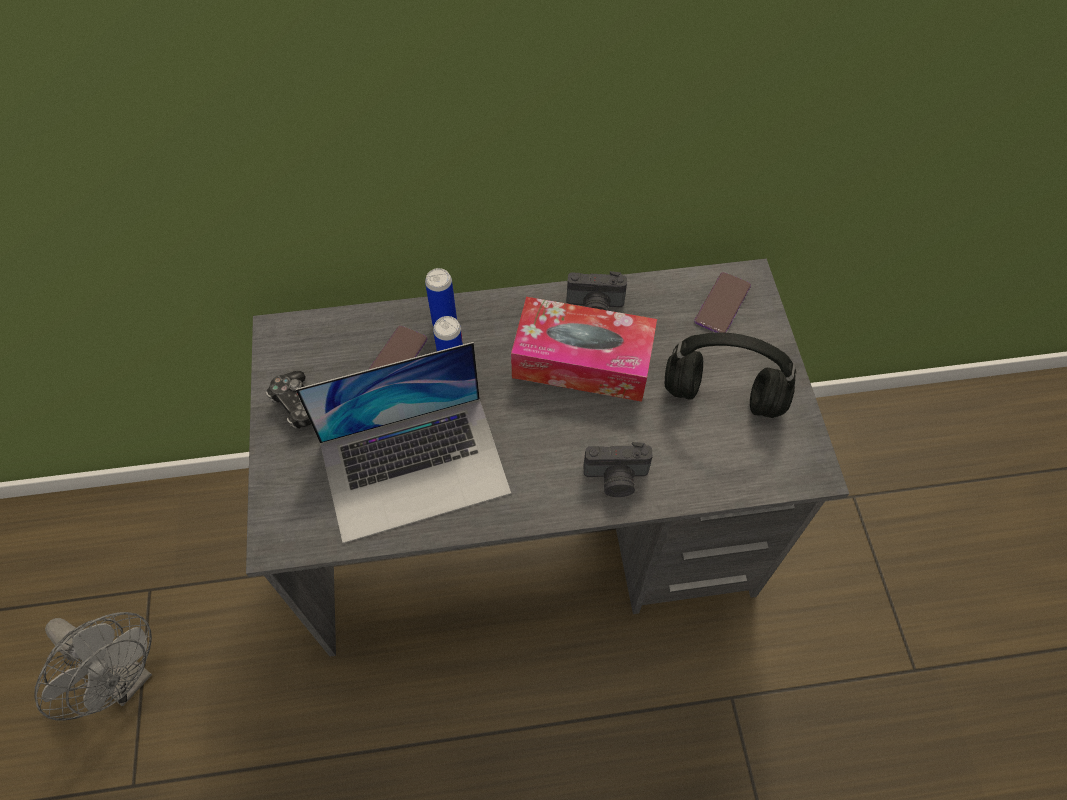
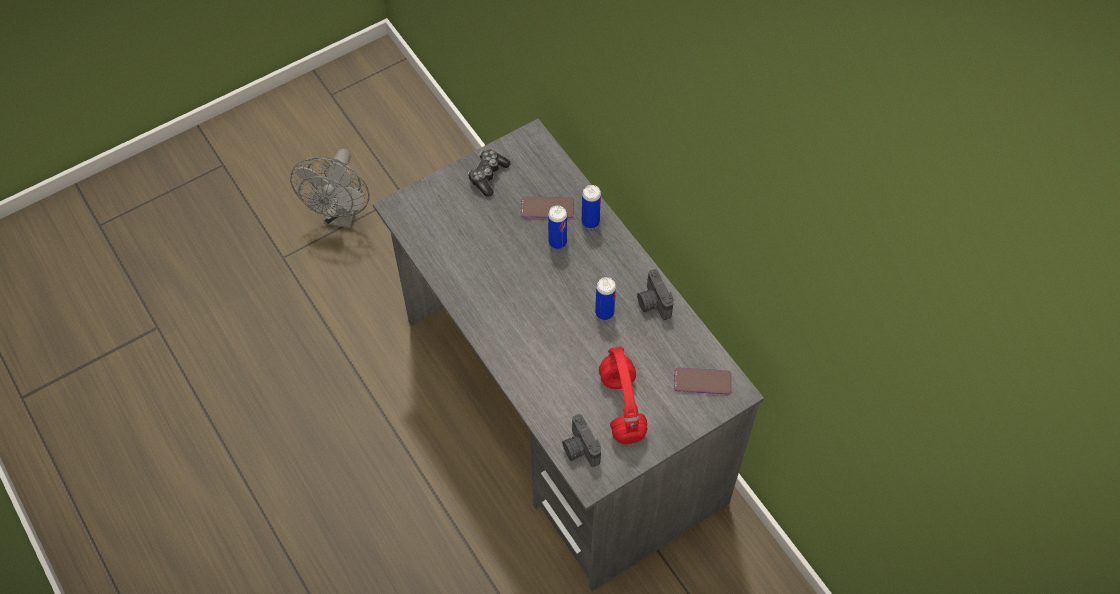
camera: 65 degrees right, 0 degrees up
(414, 466) = (478, 253): laptop -> none
(582, 361) = (604, 312): tissue box -> can
(616, 479) = (525, 365): camera -> camera (579, 449)
(725, 396) = (623, 408): black headphones -> red headphones

